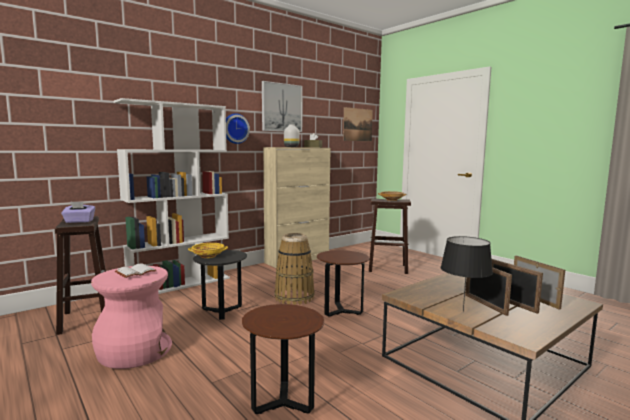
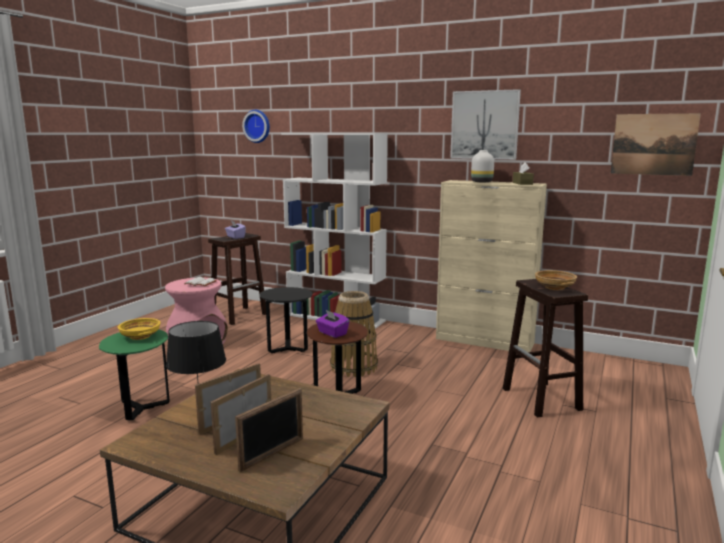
camera: 65 degrees right, 5 degrees up
(208, 256) = (282, 290): yellow bowl -> yellow bowl (140, 336)
(235, 128) = (414, 156): wall clock -> wall clock (257, 126)
(283, 403) = (141, 408): brown side table -> green side table
(347, 257) = (332, 333): none -> purple tissue box

